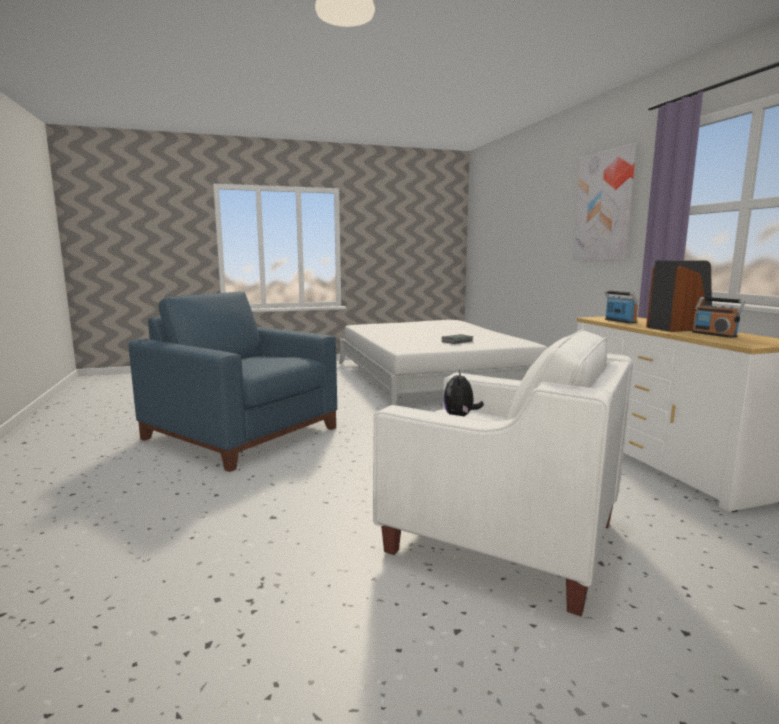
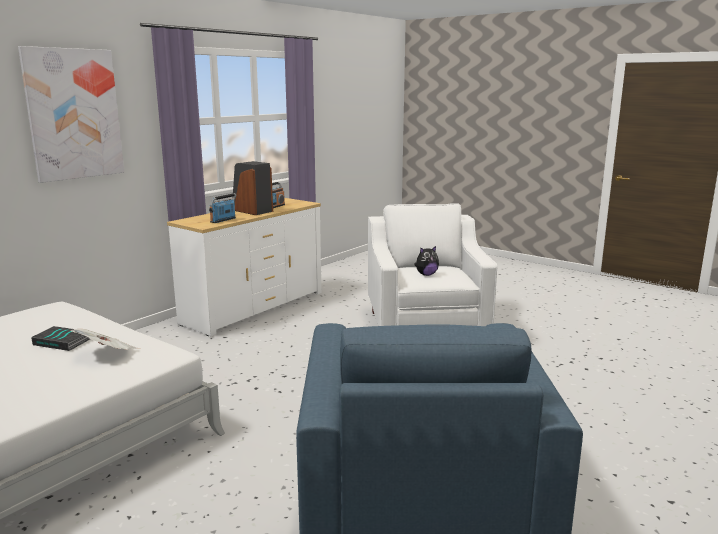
camera: 125 degrees left, 5 degrees up
(425, 345) = (108, 354): none -> newspaper

